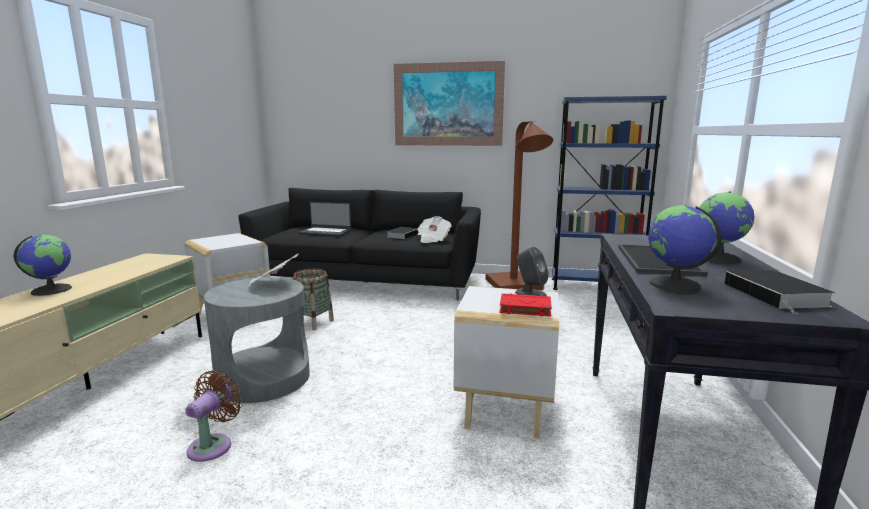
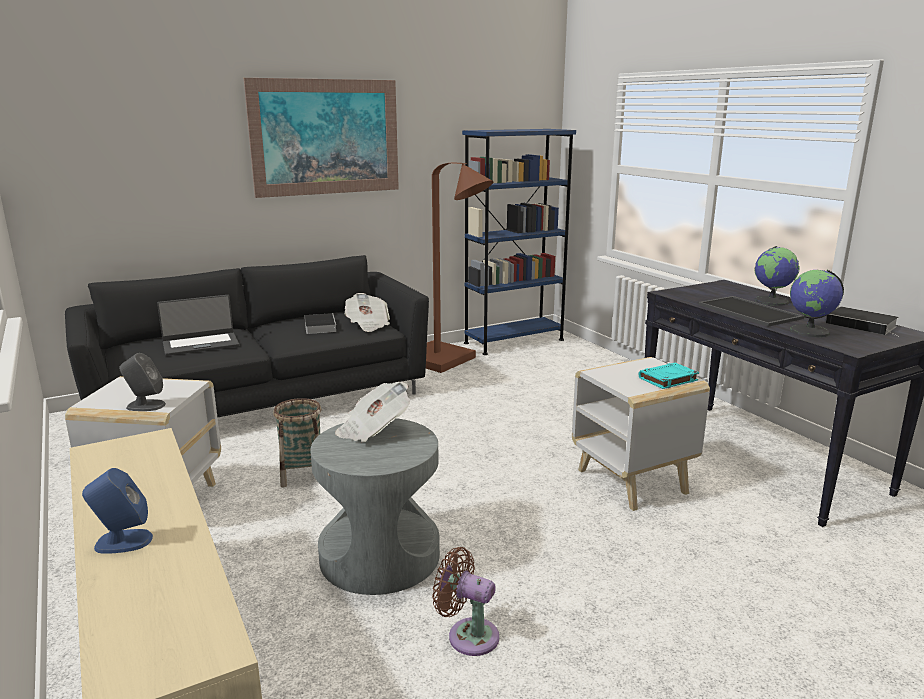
camera: 40 degrees left, 5 degrees up
(51, 290) = (123, 542): globe -> blue speaker
(213, 445) = (468, 635): brown fan -> brown fan turned 45 degrees counterclockwise
(524, 309) = (667, 379): red book -> turquoise book
(530, 293) = (639, 364): grey speaker -> grey speaker (145, 405)

